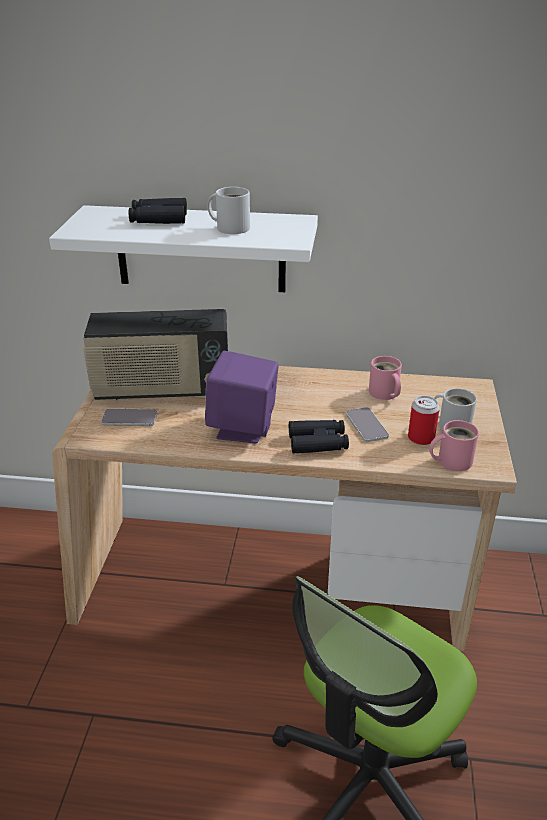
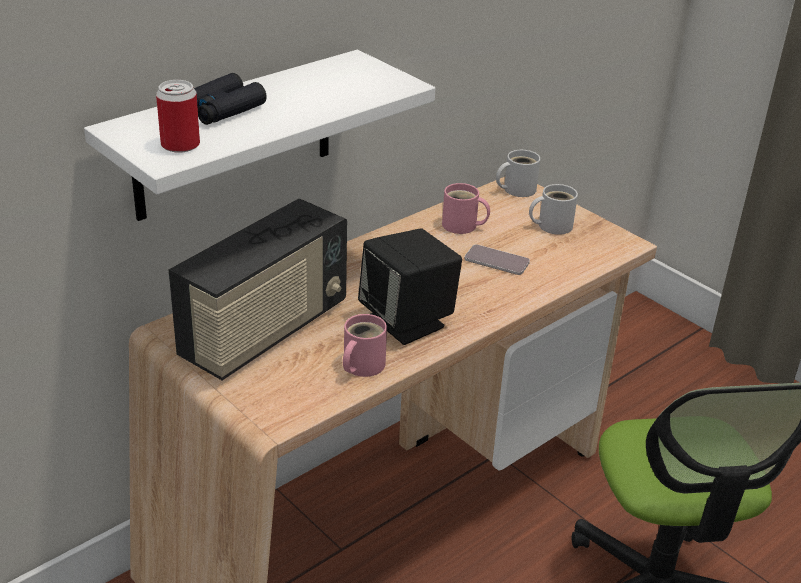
camera: 50 degrees left, 0 degrees up
(129, 418) = (288, 377): phone -> none
(231, 227) = (316, 91): white mug -> white mug (516, 189)
(243, 428) = (408, 322): purple speaker -> black speaker
(318, 442) = (487, 297): black binoculars -> none
(421, 438) = (550, 248): can -> can (180, 145)
(451, 460) = (596, 254): pink mug -> pink mug (360, 365)

